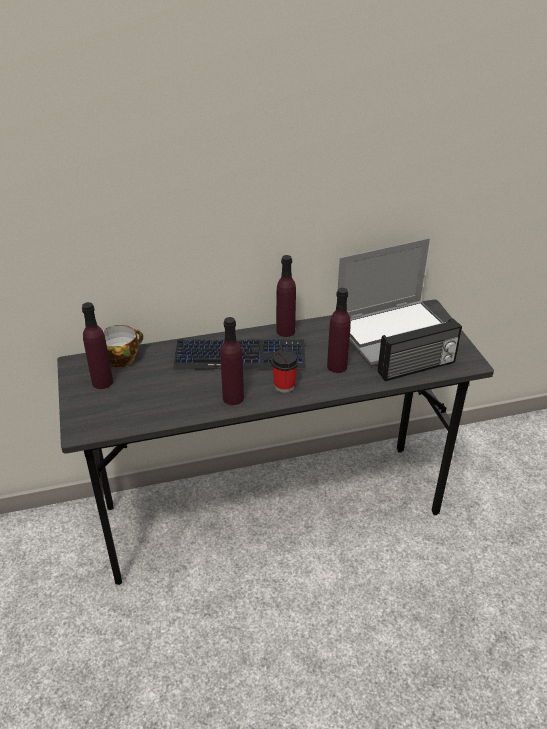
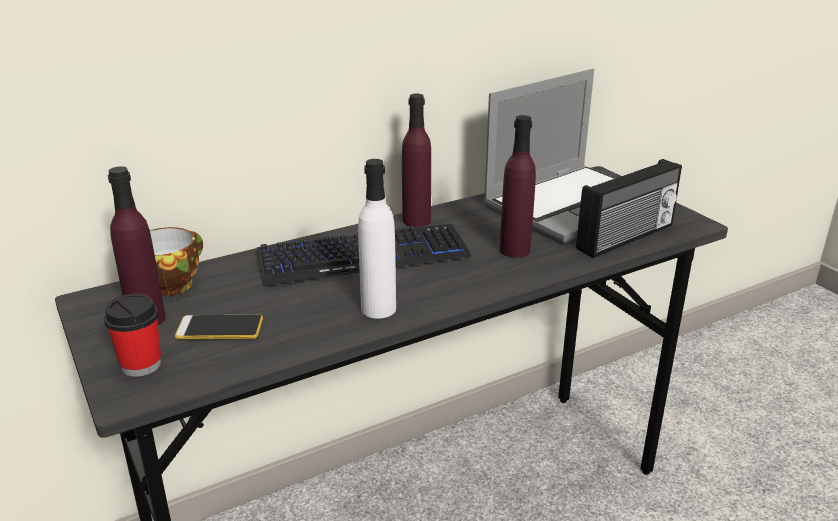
camera: 15 degrees left, 10 degrees down
(139, 396) = (219, 328): none -> phone
(233, 398) = (378, 309): purple bottle -> white bottle
(284, 386) = (450, 283): cup -> cup (141, 365)

